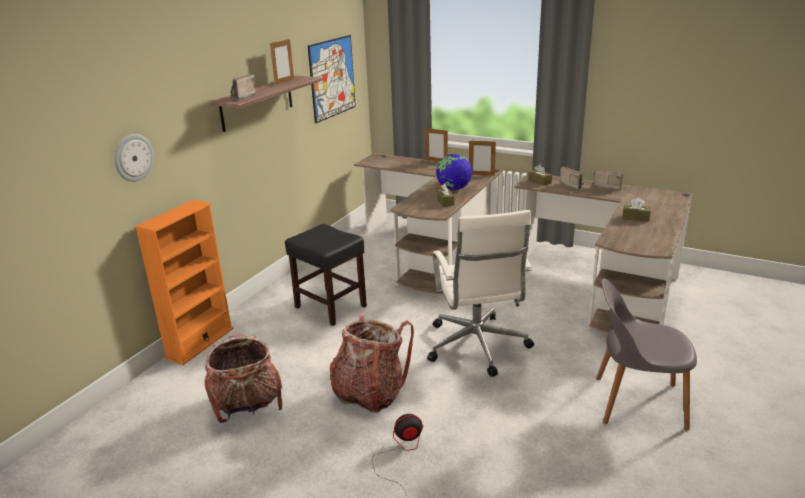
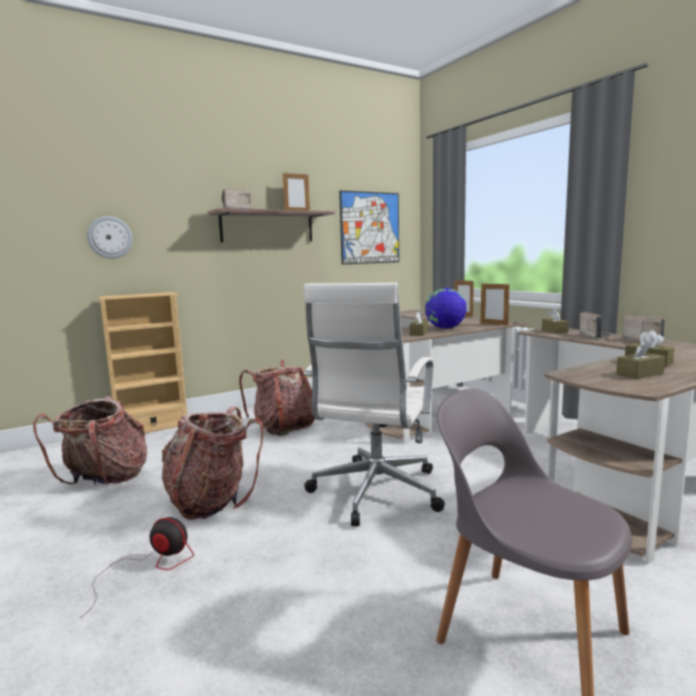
camera: 30 degrees right, 15 degrees down
(200, 343) = (152, 428): orange bookcase -> beige bookcase
(329, 306) = (283, 426): black stool -> backpack
(644, 233) = (639, 374): none -> brown tissue box

